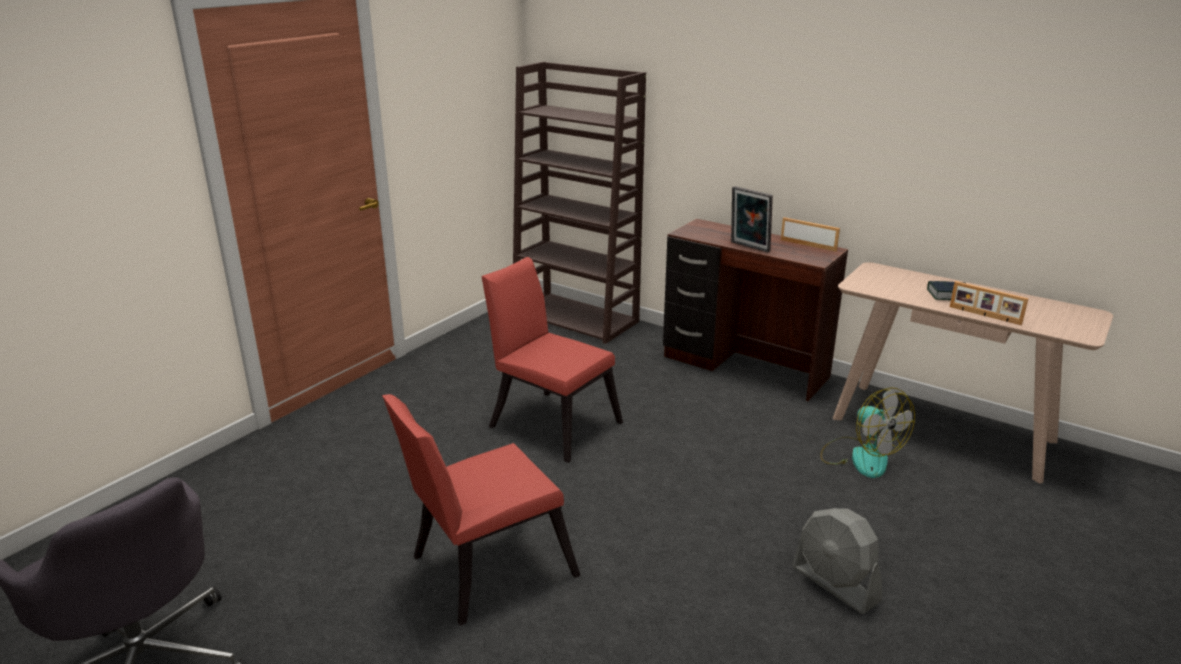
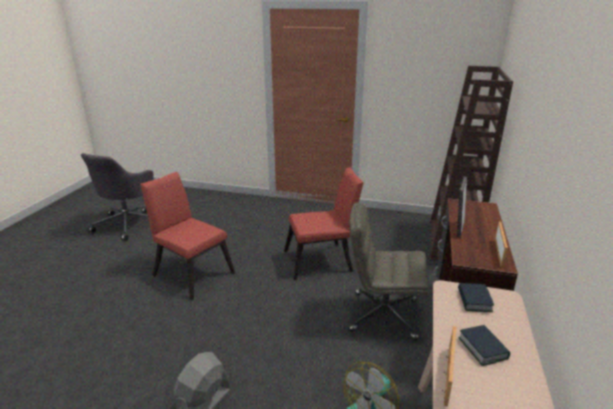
camera: 70 degrees right, 0 degrees up
(550, 422) = (322, 261): red chair -> red chair turned 60 degrees clockwise
(706, 407) = (382, 315): none -> grey office chair
(878, 280) = (474, 301): none -> book

